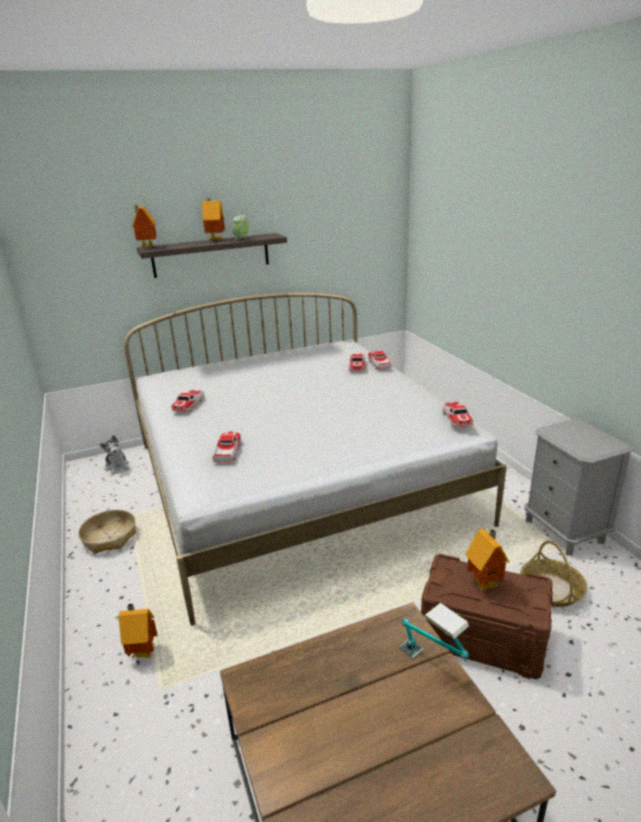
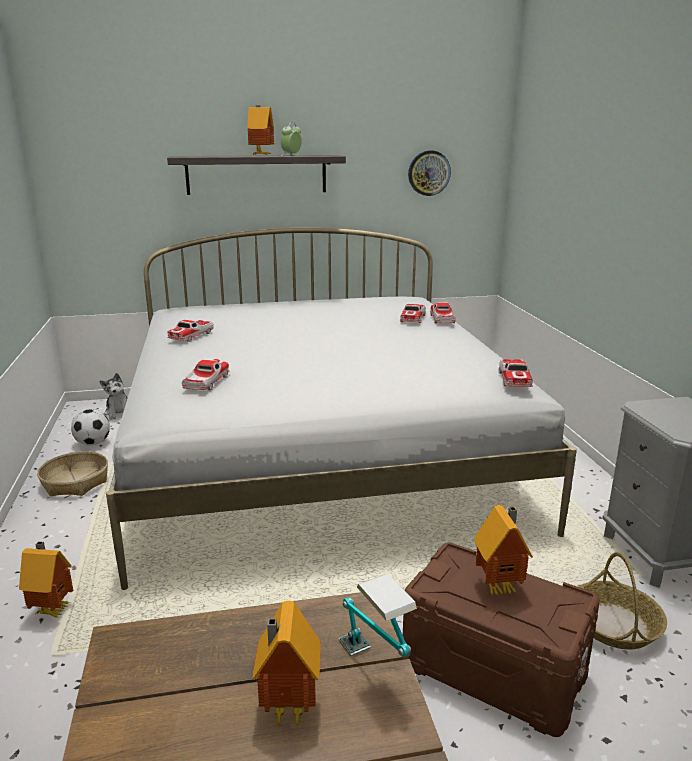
camera: 10 degrees right, 5 degrees down
(108, 499) = (93, 443): none -> football
(146, 247) = (179, 156): toy house -> toy house (286, 709)
(348, 240) = (429, 173): none -> wall clock

